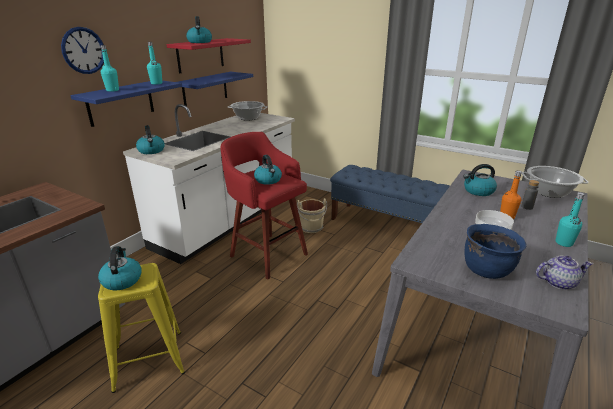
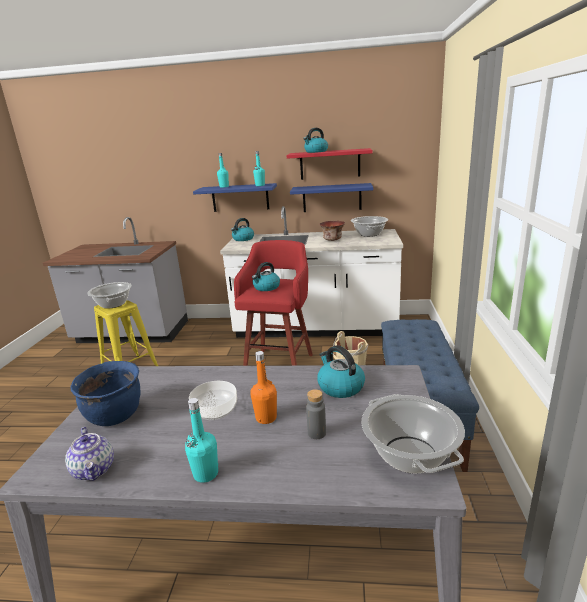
camera: 65 degrees right, 5 degrees down
(83, 50) = (215, 156): wall clock -> none
(122, 280) = (113, 304): kettle -> cooking pot
(238, 128) = (332, 239): none -> bowl

